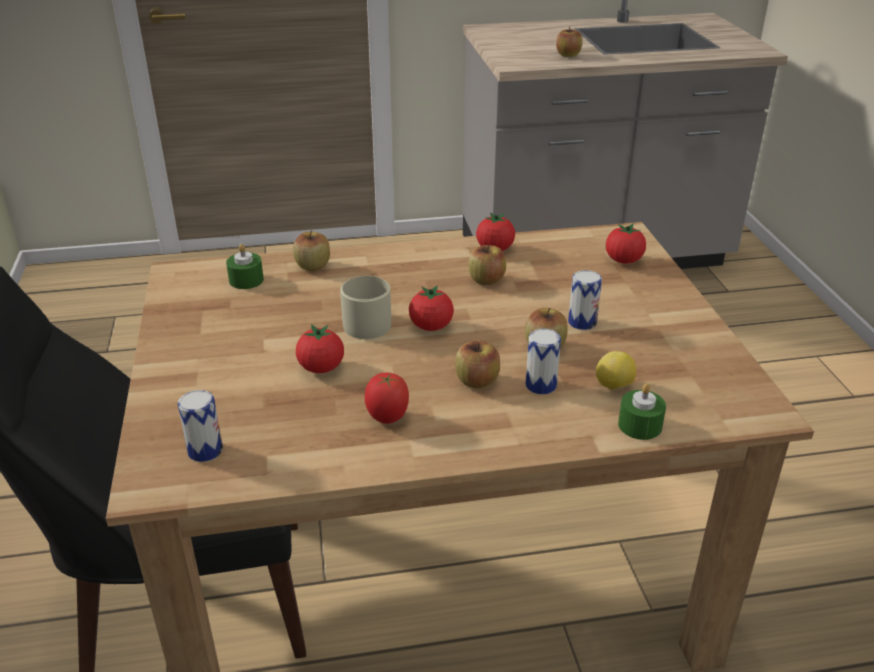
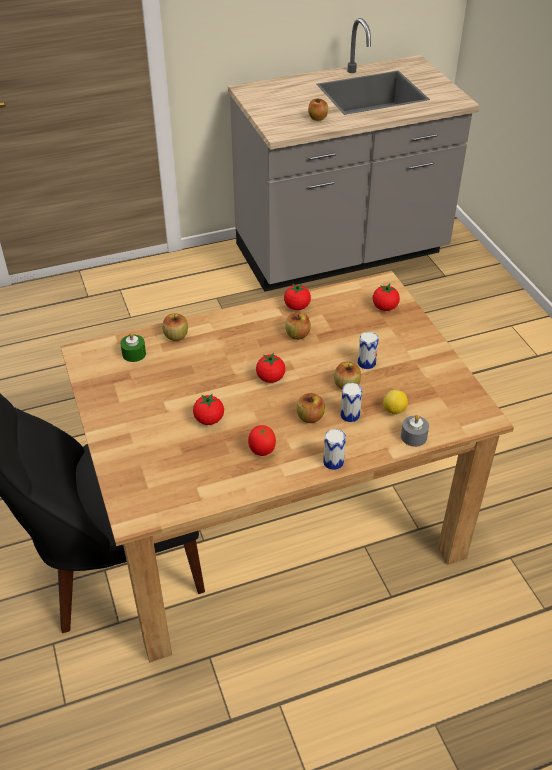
camera: 10 degrees left, 10 degrees up
(205, 450) = (157, 489): can -> can (333, 462)
(365, 322) = (226, 379): beige mug -> none
(640, 425) = (413, 436): green candle -> grey candle

